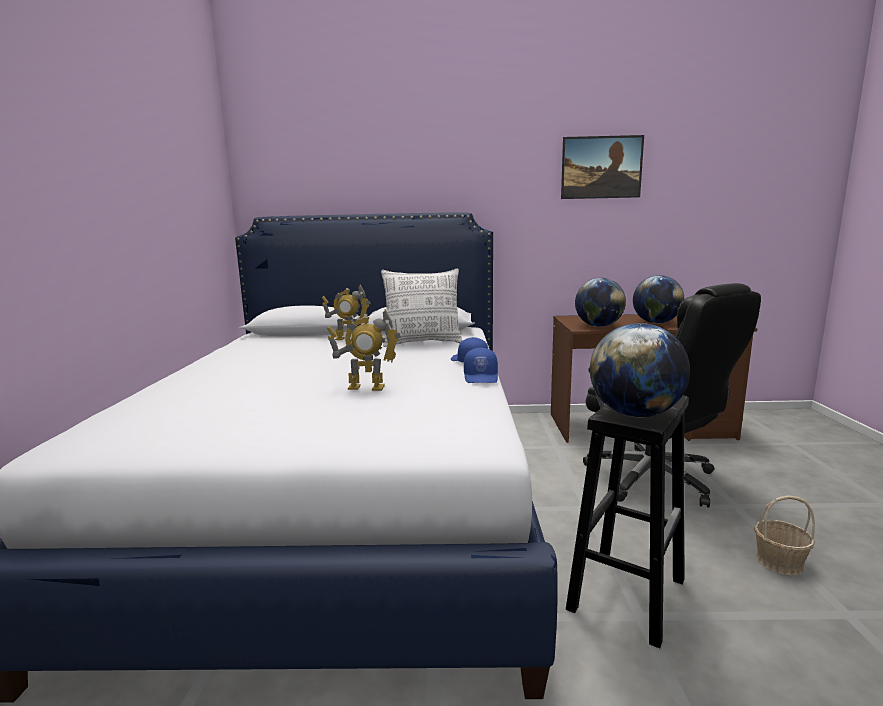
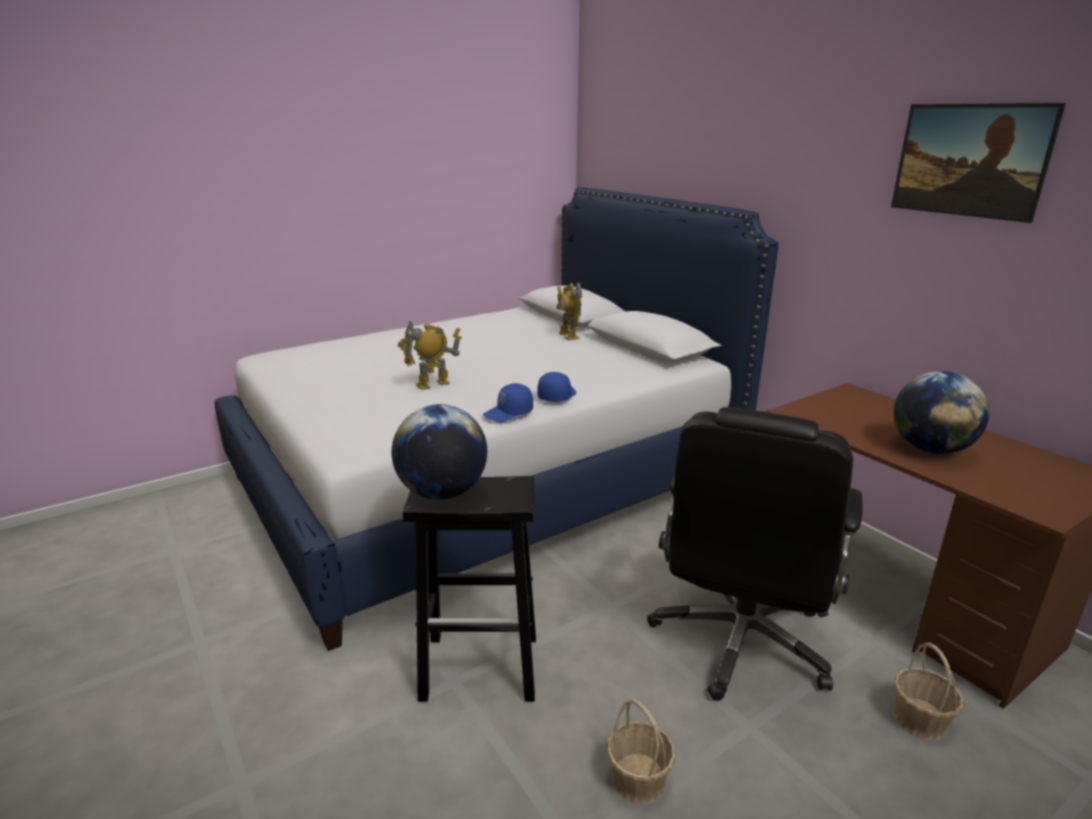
camera: 55 degrees right, 10 degrees up
(366, 387) = (433, 384): toy robot -> toy robot turned 90 degrees clockwise
(422, 343) = (598, 362): pillow -> none
(598, 326) = (827, 418): globe -> none
(742, 460) = (919, 720): none -> basket

